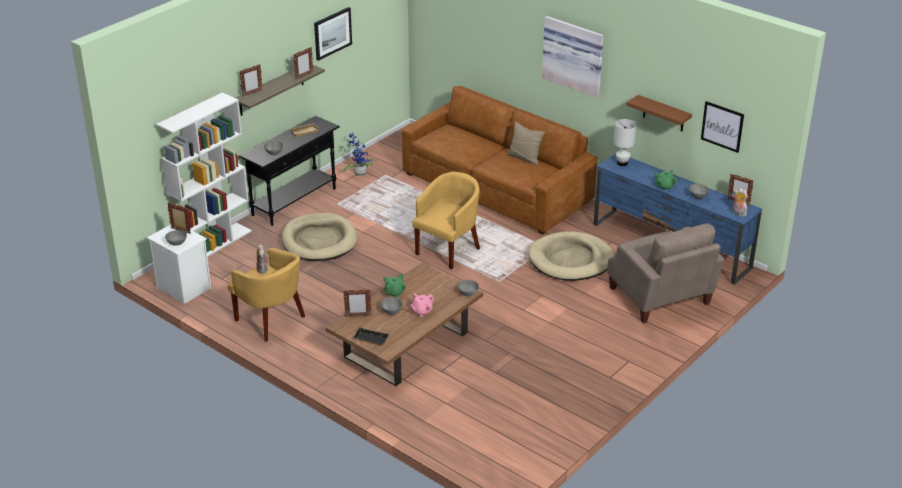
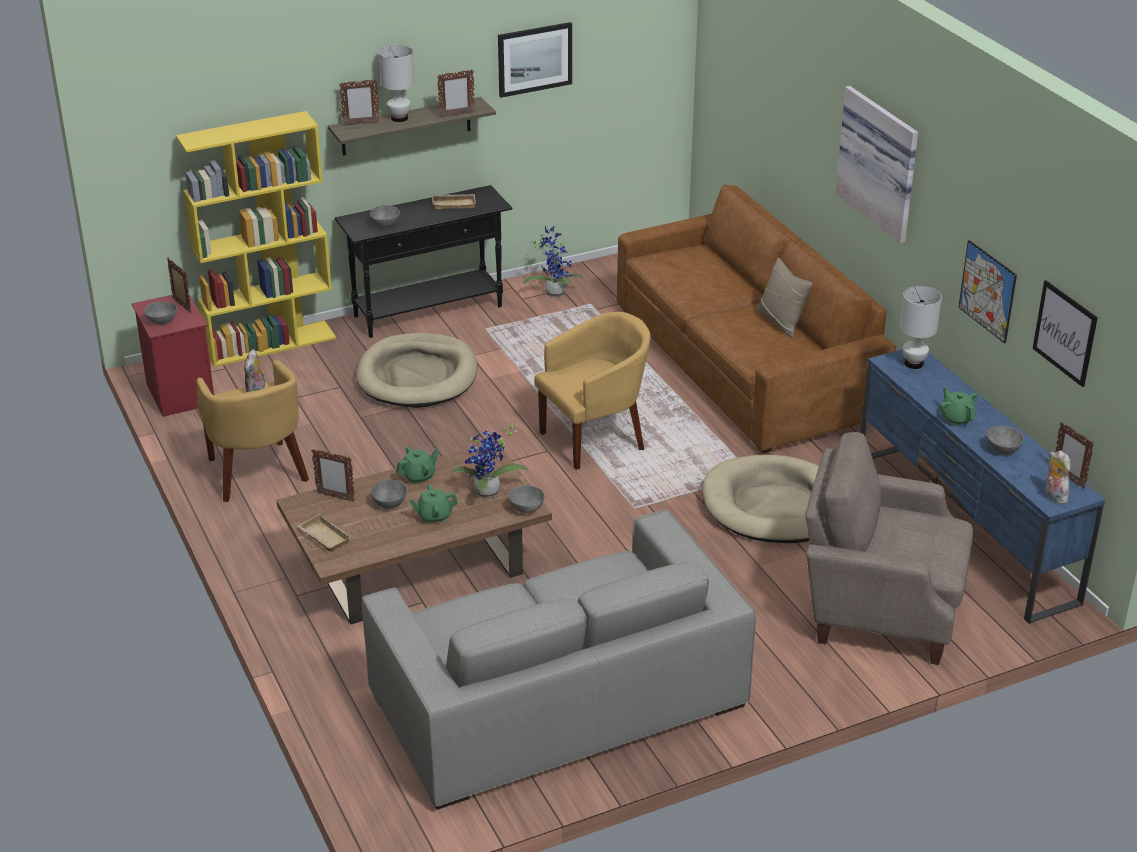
camera: 25 degrees right, 0 degrees up
(182, 288) = (179, 394): white nightstand -> red nightstand
(214, 244) = (271, 343): white bookcase -> yellow bookcase
(272, 85) = (399, 118): none -> white table lamp
(370, 339) = (323, 537): black tray -> beige tray
(421, 311) = (434, 516): pink teapot -> green teapot
(441, 291) = (488, 494): none -> potted plant
(537, 391) = (557, 701): none -> grey sofa
(660, 297) = (880, 608): beige armchair -> beige armchair turned 105 degrees clockwise
(663, 114) = (987, 291): brown shelf -> picture

